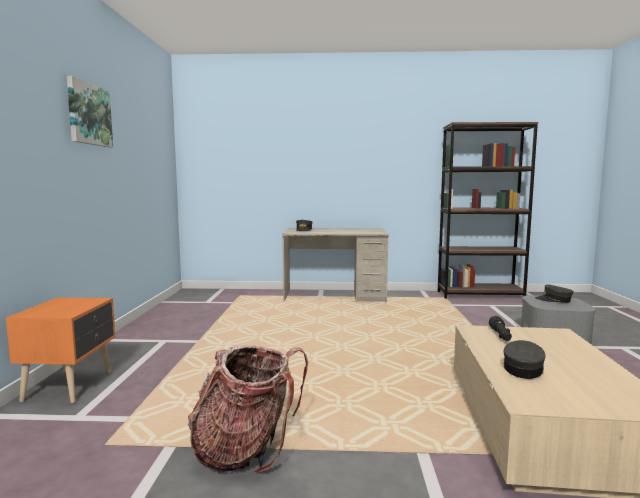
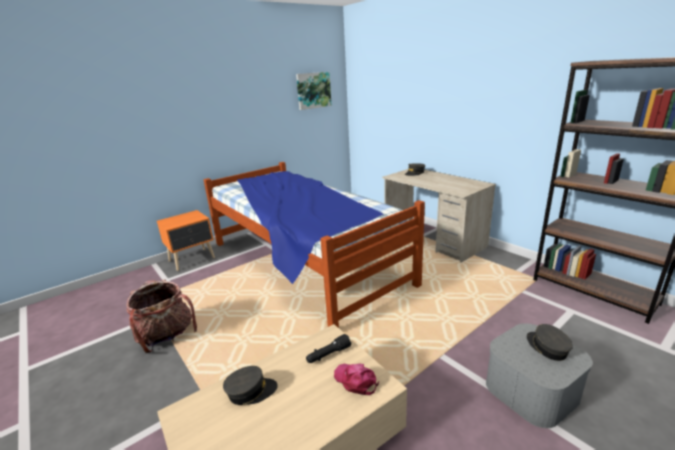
camera: 50 degrees right, 15 degrees up
(88, 114) = (226, 92): picture -> picture (313, 90)
(255, 339) = (304, 262): none -> bed
(546, 337) = (356, 380): none -> pink cap

